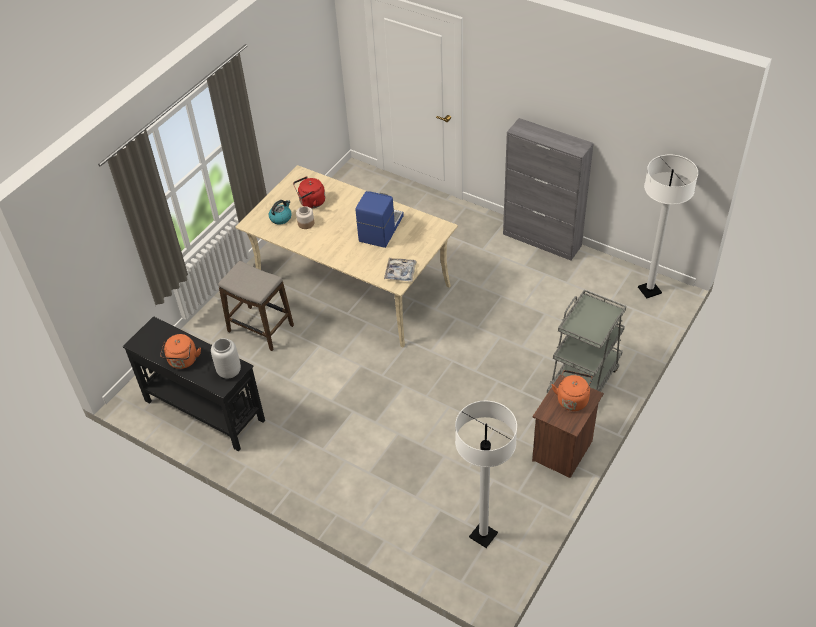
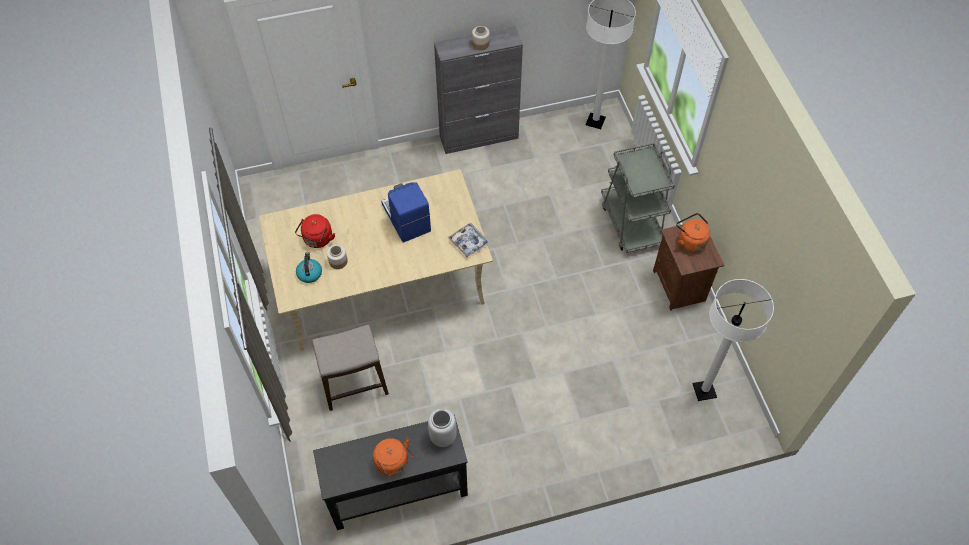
camera: 50 degrees left, 10 degrees up
(550, 139) = (480, 44): none -> jar

